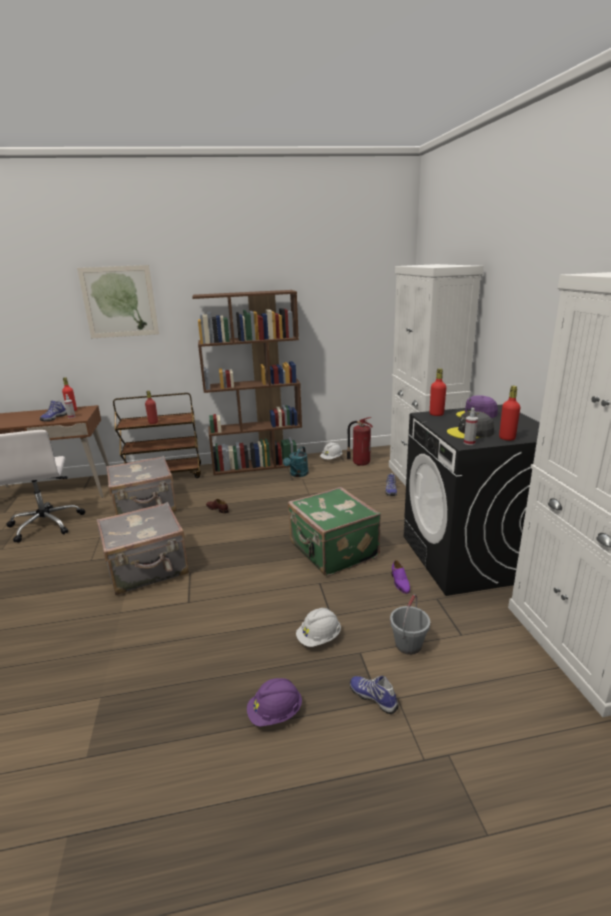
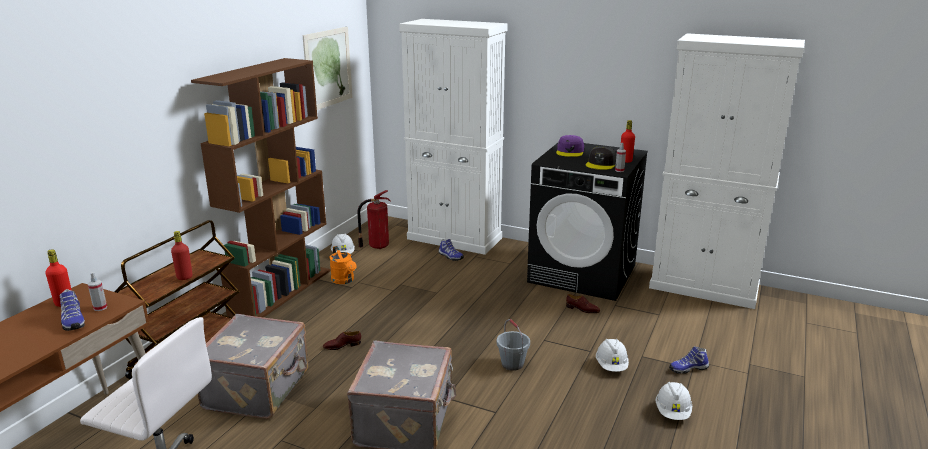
camera: 55 degrees left, 0 degrees up
(119, 302) = (96, 106): picture -> picture (328, 68)
(275, 713) = (672, 412): purple hard hat -> white hard hat
(297, 474) = (344, 280): turquoise watering can -> orange watering can
(332, 551) = (507, 317): green suitcase -> none
(400, 582) = (582, 309): purple shoe -> brown shoe
(408, 645) = (651, 336): grey bucket -> grey bucket (512, 364)
(436, 414) = (549, 159): red bottle -> none

